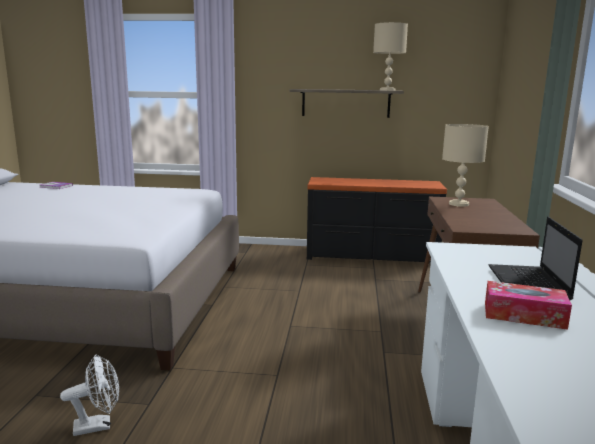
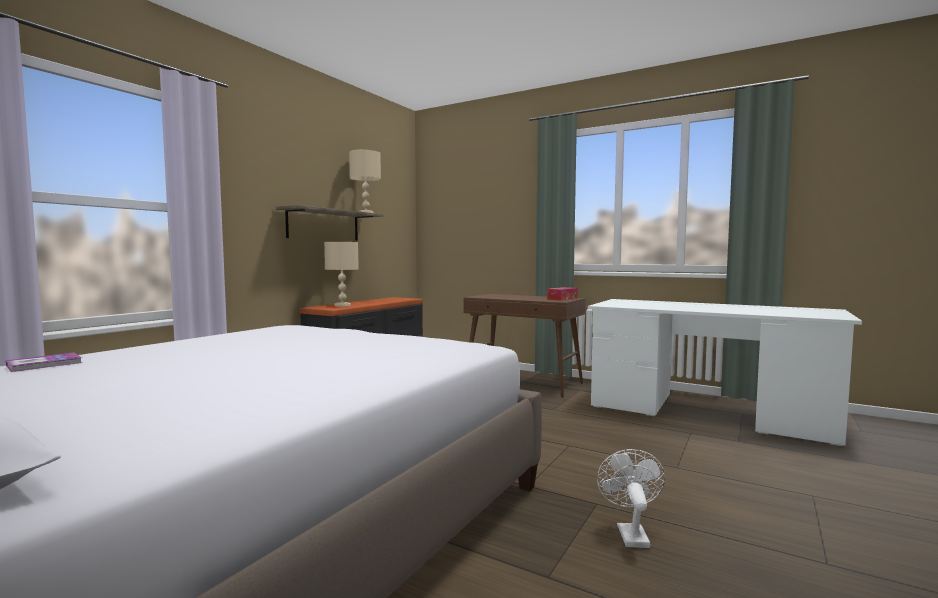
camera: 65 degrees left, 10 degrees down
(458, 204) = (496, 296): beige table lamp -> beige table lamp (342, 305)
(524, 315) = (722, 309): tissue box -> tissue box (562, 298)
(529, 284) = (676, 305): laptop -> none

